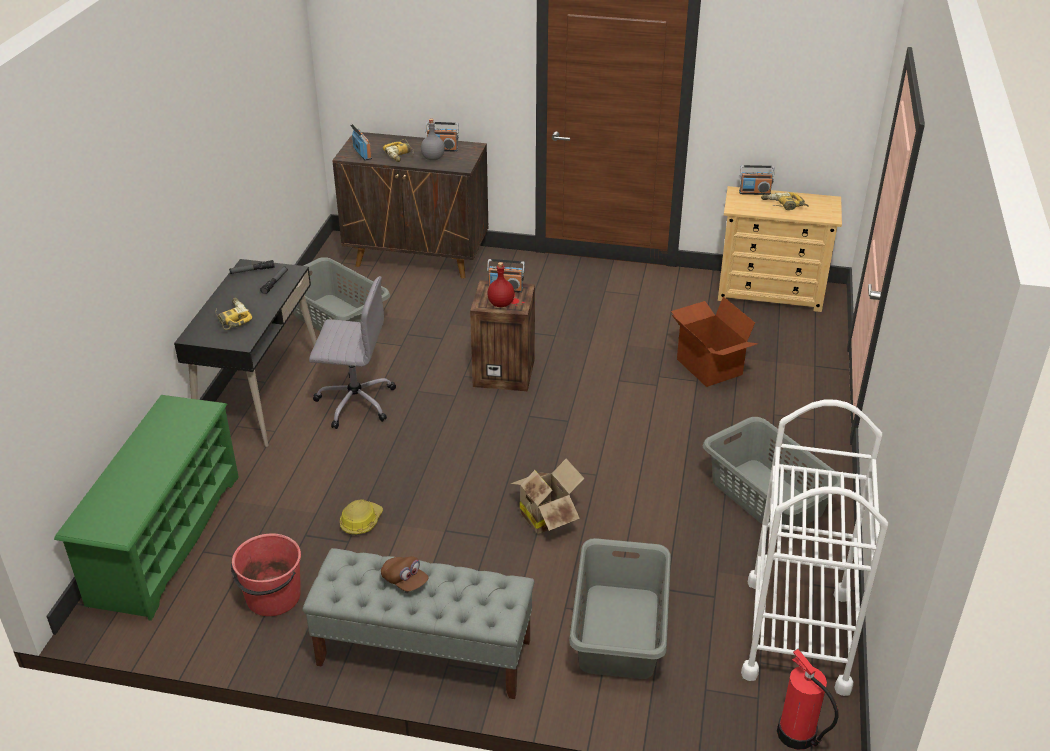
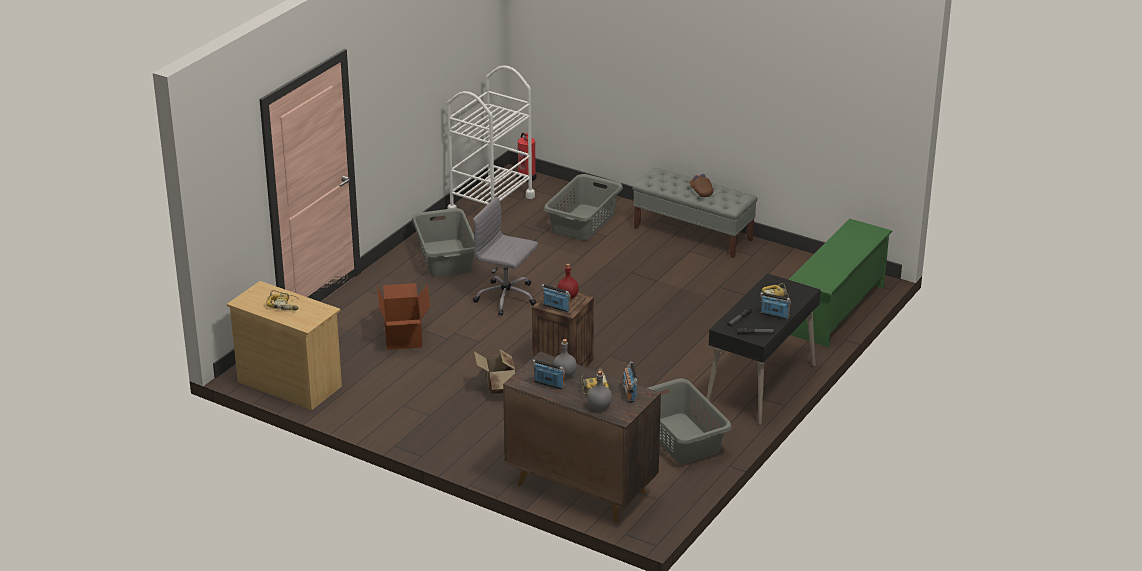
camera: 160 degrees left, 5 degrees down
(273, 597) = (771, 270): red bucket -> none
(354, 402) = (688, 366): grey office chair -> grey office chair (507, 298)
(361, 522) = (708, 294): hard hat -> none
(385, 140) = (599, 407): none -> grey bottle
(547, 516) = (589, 275): cardboard box -> cardboard box (498, 388)
(754, 192) = (293, 321): radio -> radio (774, 315)

